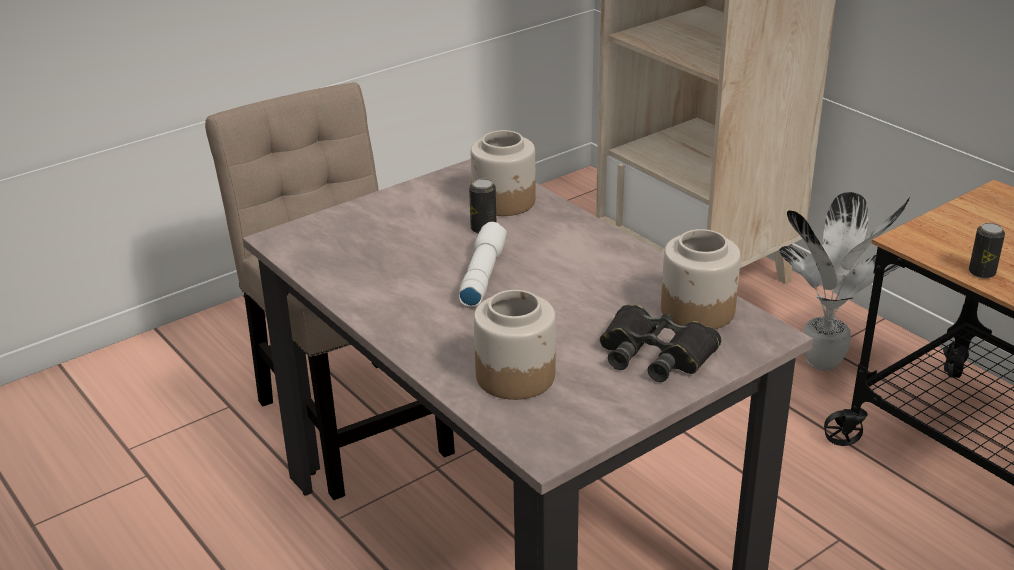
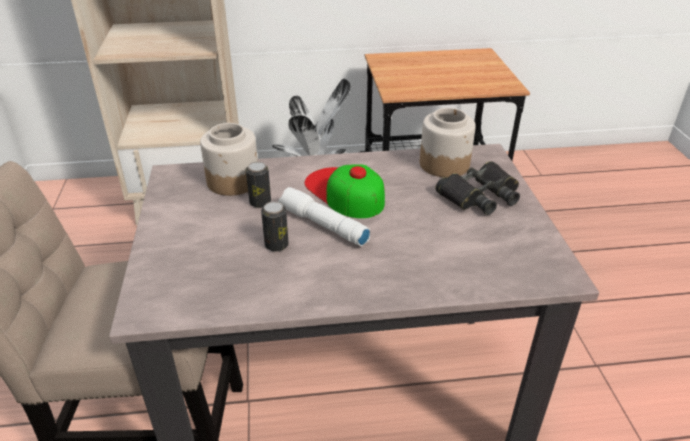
camera: 60 degrees left, 5 degrees up
(515, 375) = (466, 257): jar -> none
(557, 266) = (344, 192): none -> cap
(981, 273) = (442, 90): can -> can (276, 245)

